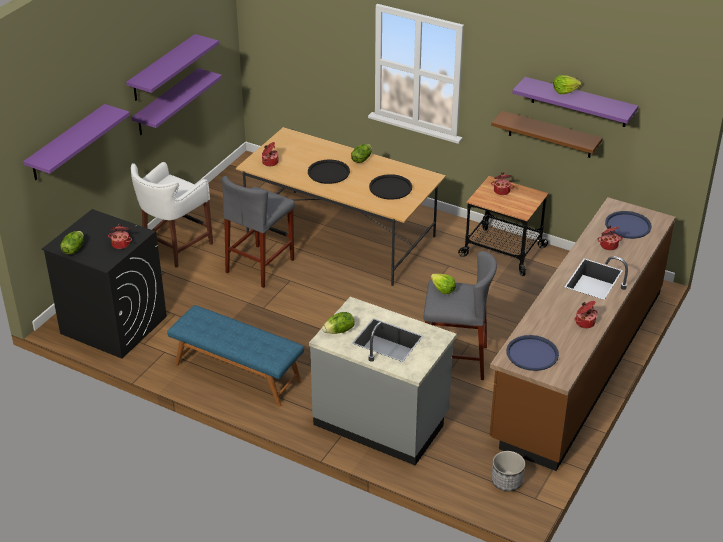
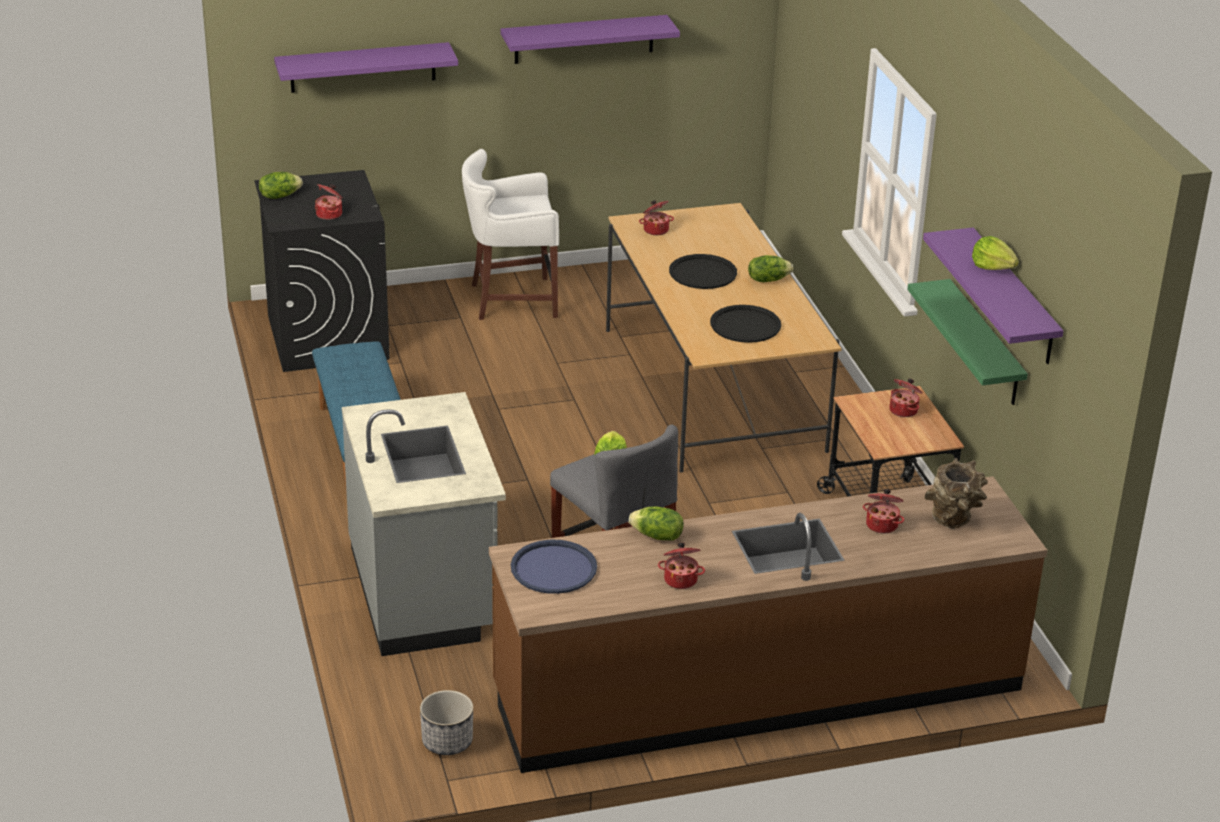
camera: 45 degrees right, 5 degrees down
(167, 102) = (584, 94): purple shelf -> none
(260, 266) = (568, 367): grey stool -> none
(339, 331) = (390, 415): lettuce -> lettuce (657, 536)
(550, 135) = (984, 344): brown shelf -> green shelf
(628, 225) = (954, 520): blue tray -> brown vase

